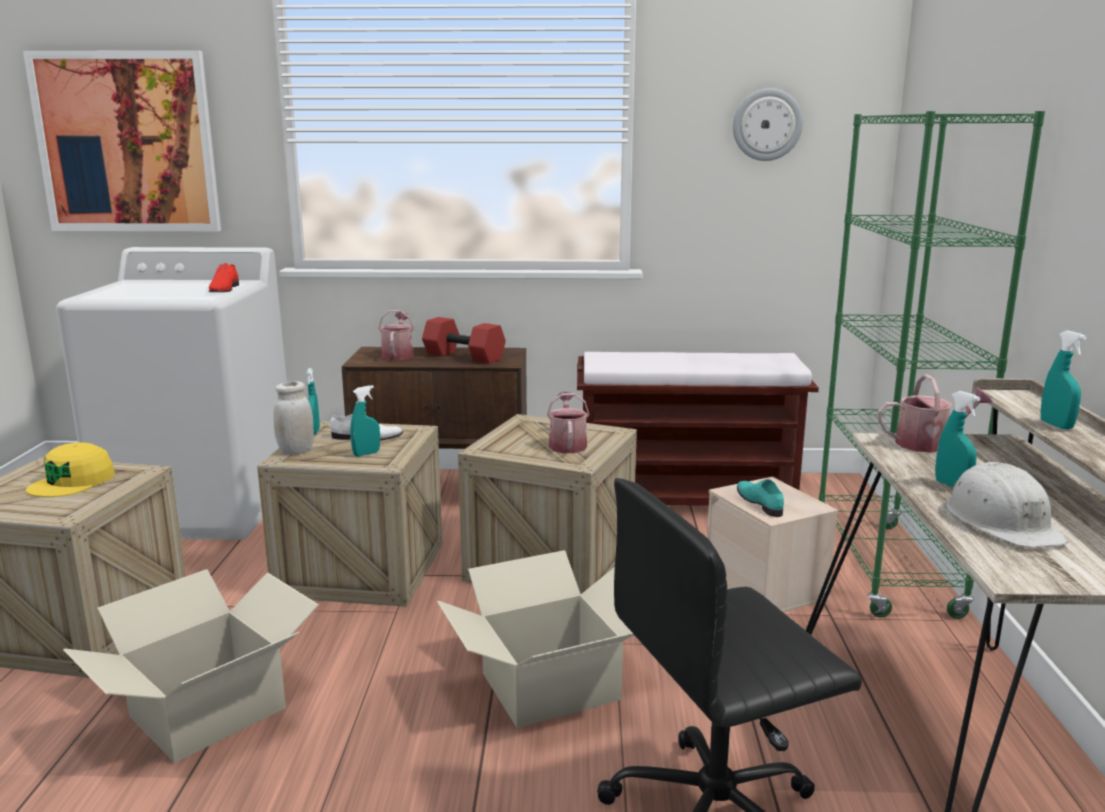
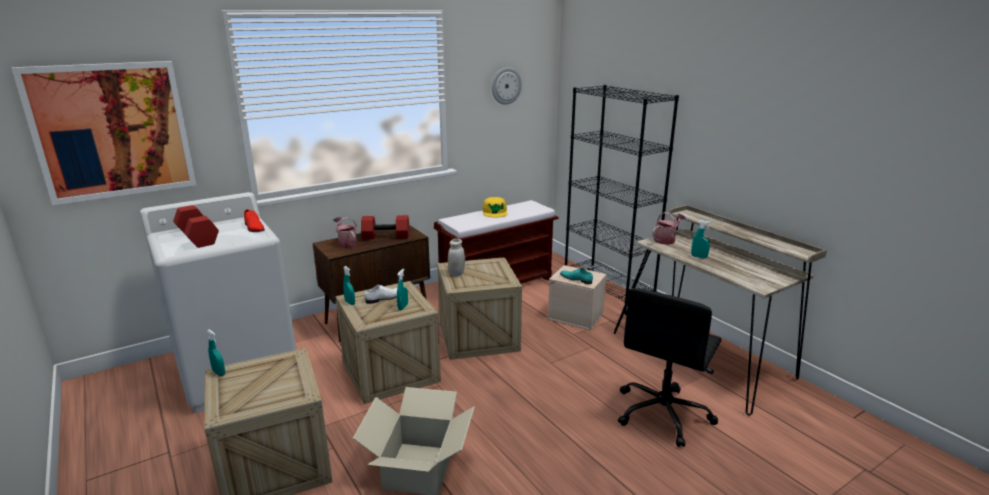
camera: 35 degrees left, 5 degrees up
(73, 482) = (264, 376): yellow cap -> yellow cap (495, 212)
(148, 289) = (199, 237): none -> red dumbbell
(296, 451) = (362, 317): white jar -> white jar (456, 273)
(551, 687) = (550, 391): cardboard box -> none
(567, 444) = (489, 274): watering can -> none
(884, 568) = (607, 293): green bookcase -> black bookcase
(1002, 522) = (731, 267): white hard hat -> none
(1056, 425) = (718, 225): turquoise spray bottle -> turquoise spray bottle (219, 373)

